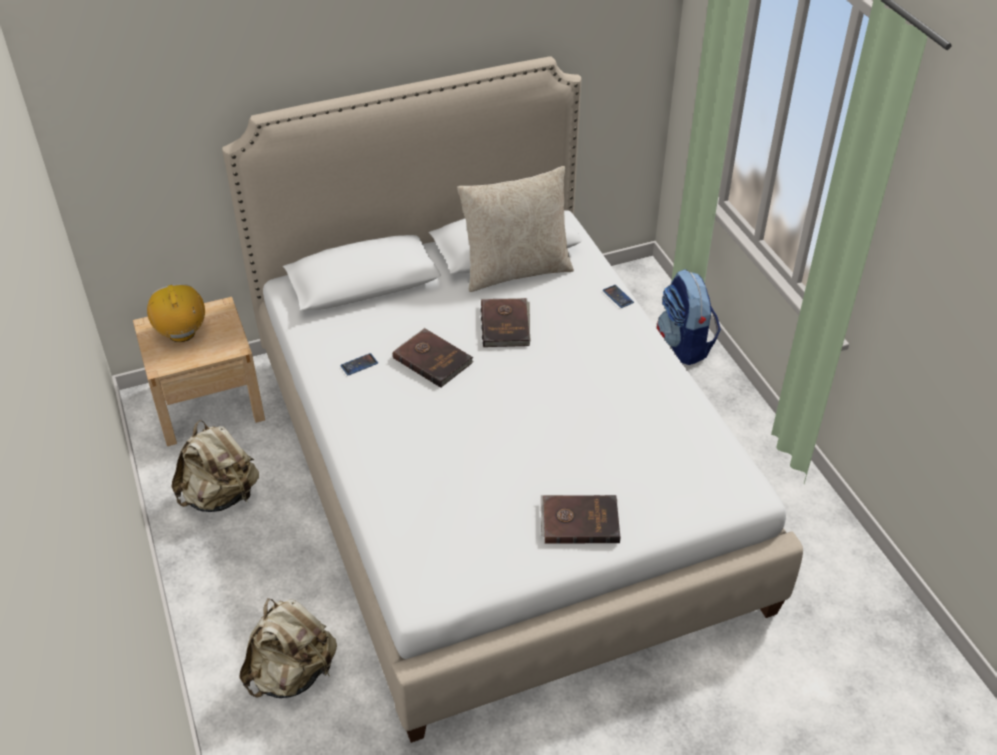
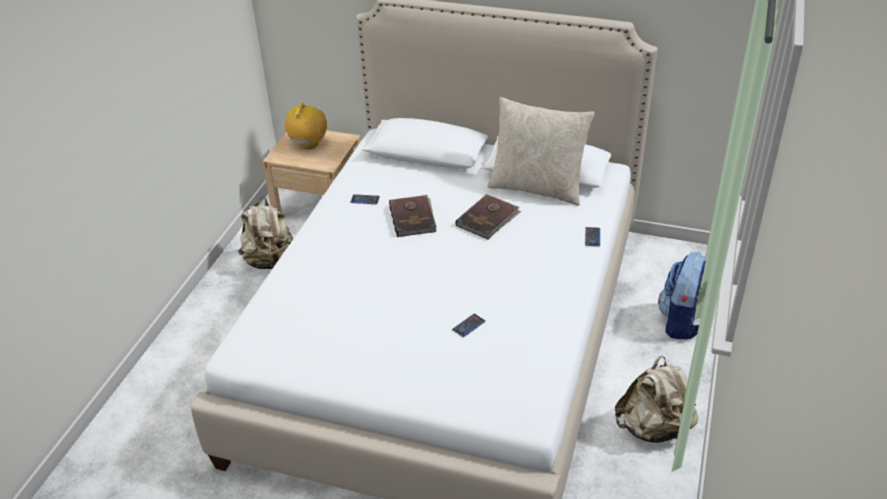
camera: 40 degrees right, 5 degrees down
(292, 673) = (198, 385): beige backpack -> beige backpack (654, 428)
(579, 521) = (385, 366): brown book -> none
(607, 439) = (468, 325): none -> phone

